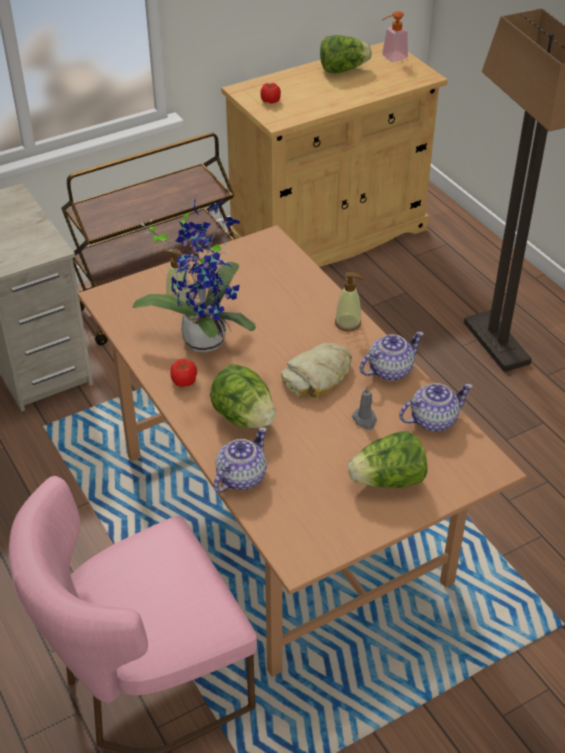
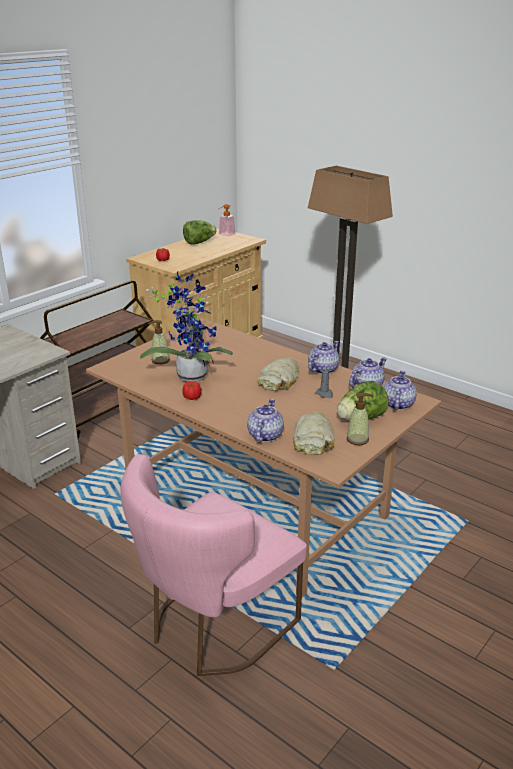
camera: 20 degrees left, 15 degrees down
(243, 417) = (245, 407): lettuce -> none
(300, 501) = (313, 439): none -> bread
(348, 323) = (280, 353): soap dispenser -> soap dispenser (357, 439)
(456, 467) = (397, 404): none -> teapot

